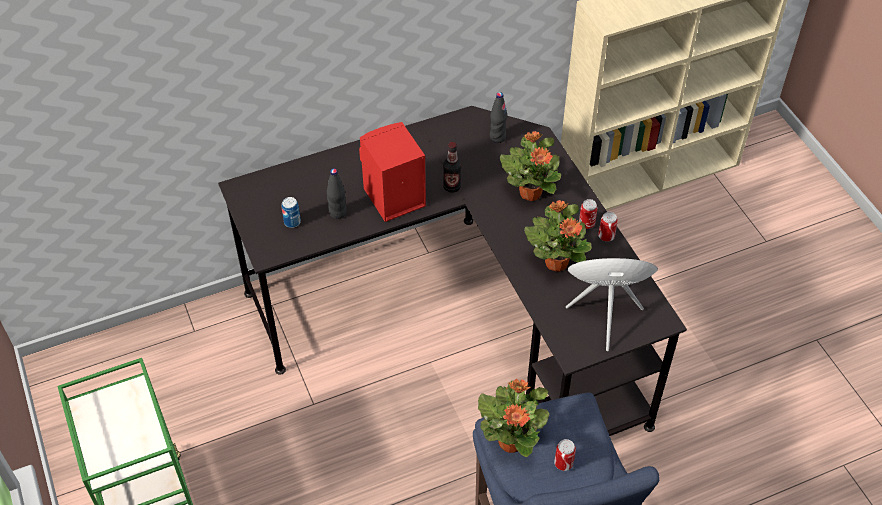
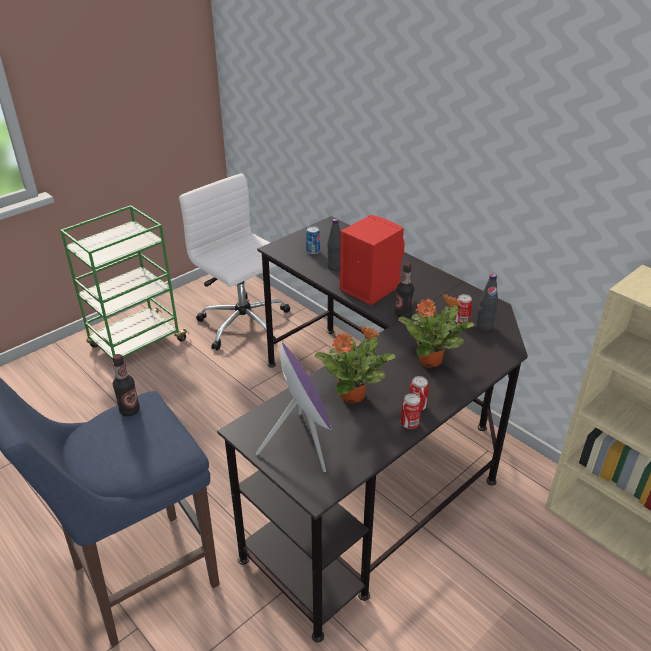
camera: 70 degrees right, 15 degrees down
(183, 378) = (245, 324): none -> white office chair
(511, 441) = (129, 411): potted plant -> bottle
(563, 463) = (109, 451): can -> can (461, 321)

